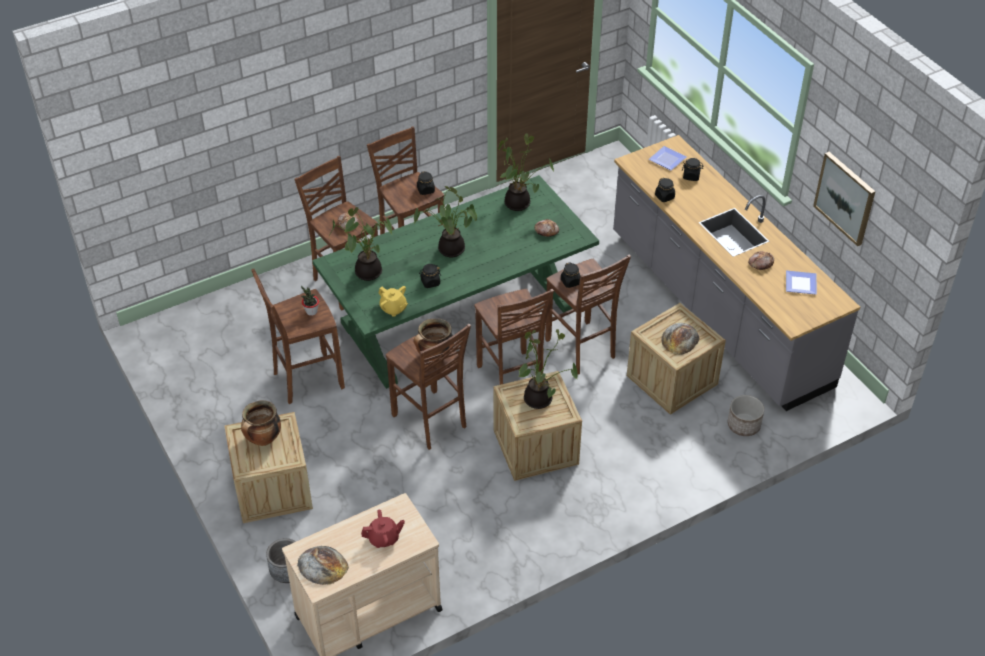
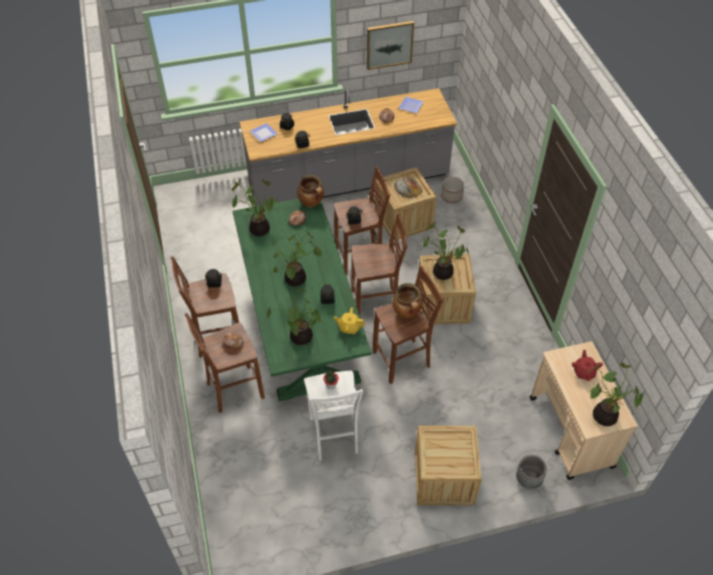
camera: 75 degrees left, 5 degrees up
(263, 440) = (441, 453): cooking pot -> cooking pot (311, 203)
(306, 379) = (334, 436): brown stool -> white stool
(322, 565) = (604, 414): bread -> potted plant
(393, 309) = (349, 327): yellow teapot -> yellow teapot turned 135 degrees counterclockwise

